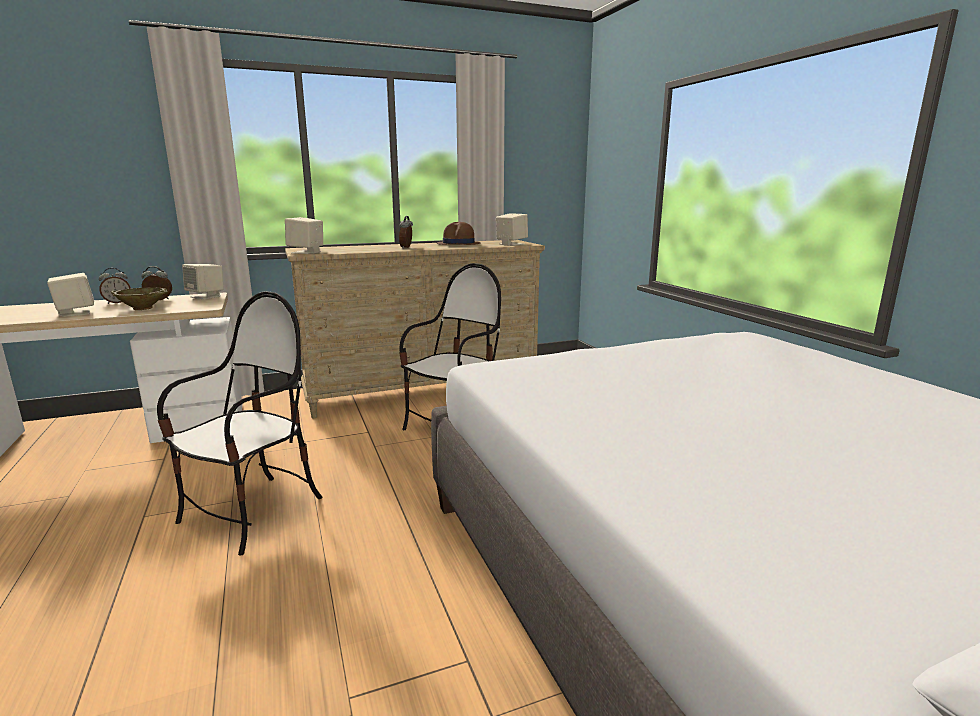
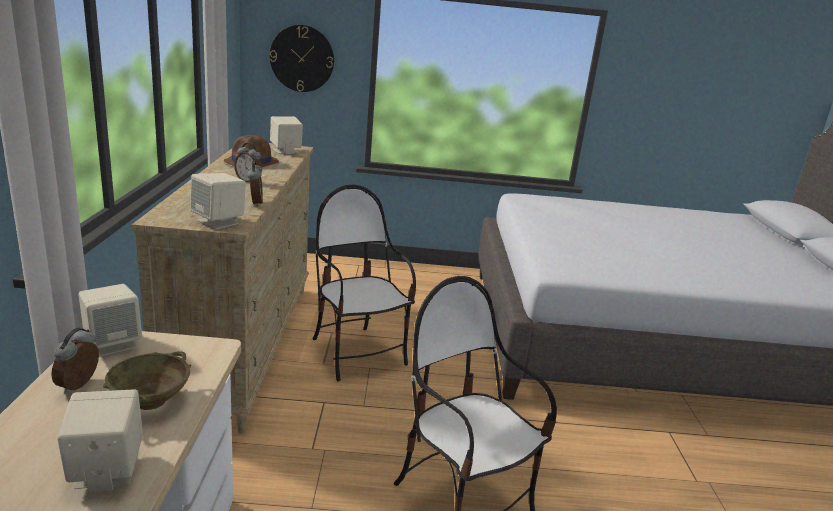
camera: 70 degrees left, 5 degrees up
(118, 302) = (43, 428): alarm clock -> alarm clock (255, 203)
(616, 172) = (302, 58): none -> wall clock

